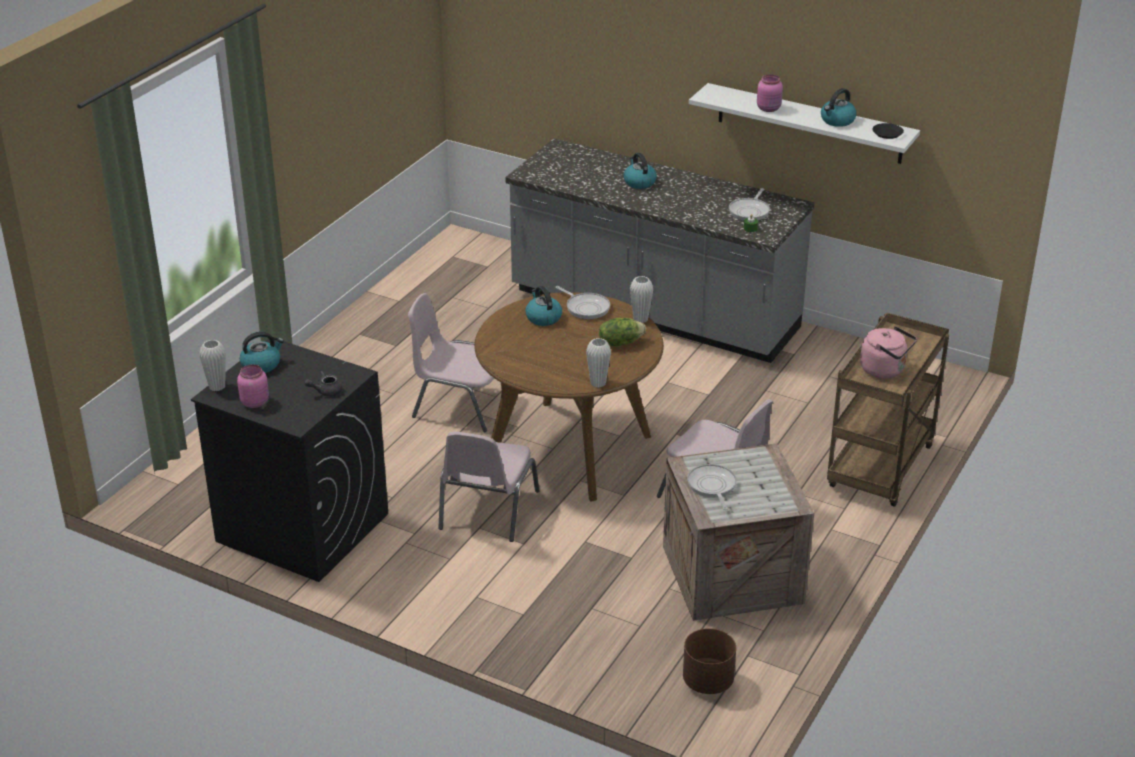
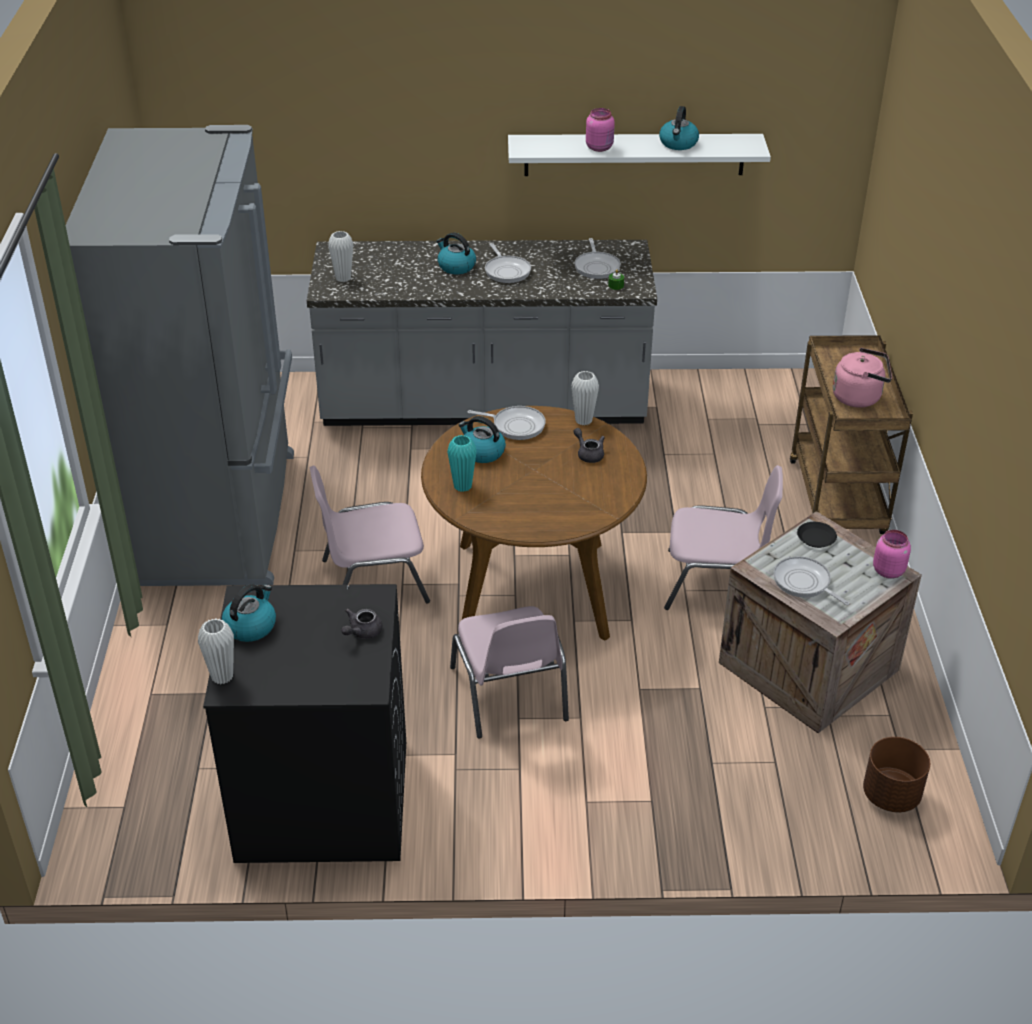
camera: 30 degrees left, 5 degrees up
(255, 402) = (289, 678): pink jar -> pink jar (888, 570)
(392, 328) = (220, 516): none -> grey fridge
(506, 335) = (462, 486): none -> turquoise vase
(598, 383) = (611, 509): white vase -> white vase (343, 278)
(620, 342) = (588, 454): lettuce -> grey teapot
(675, 195) = (506, 271): none -> frying pan
(887, 133) = (738, 145): black plate -> black plate (816, 538)

